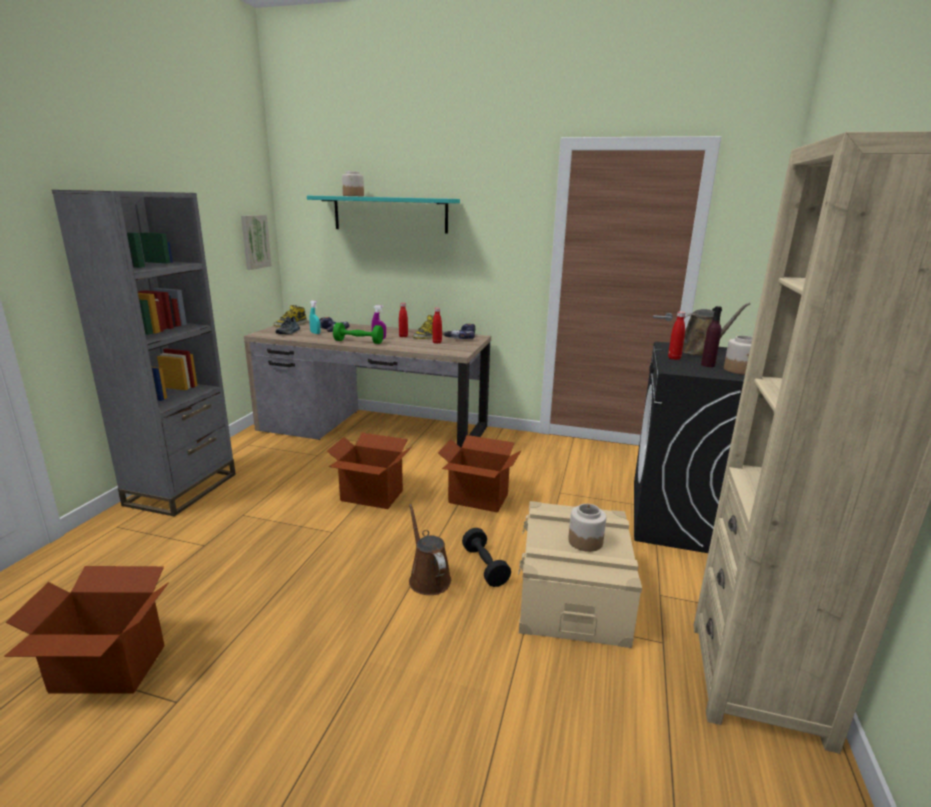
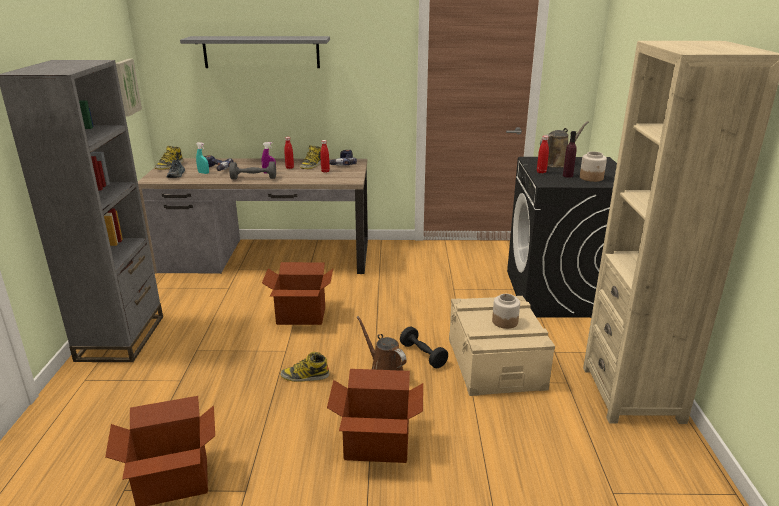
camera: 15 degrees left, 5 degrees up
(334, 566) = (305, 376): none -> boot
(353, 196) = (226, 37): jar -> none
(358, 342) = (253, 178): green dumbbell -> grey dumbbell
(390, 214) = (261, 52): turquoise shelf -> grey shelf
(478, 499) = (391, 304): cardboard box -> cardboard box (377, 446)

